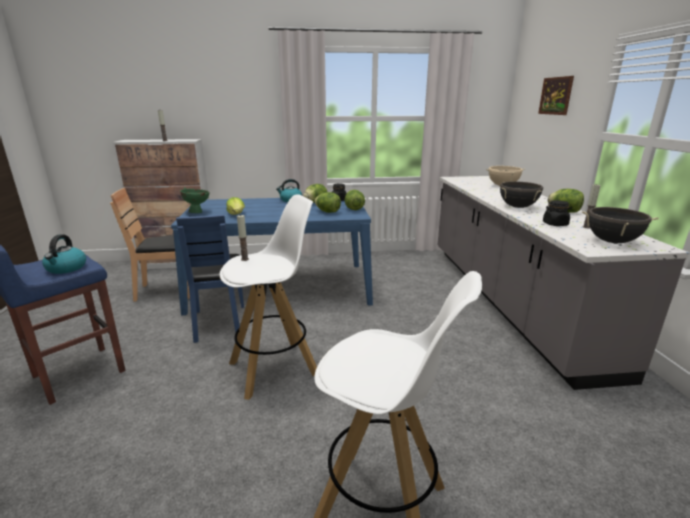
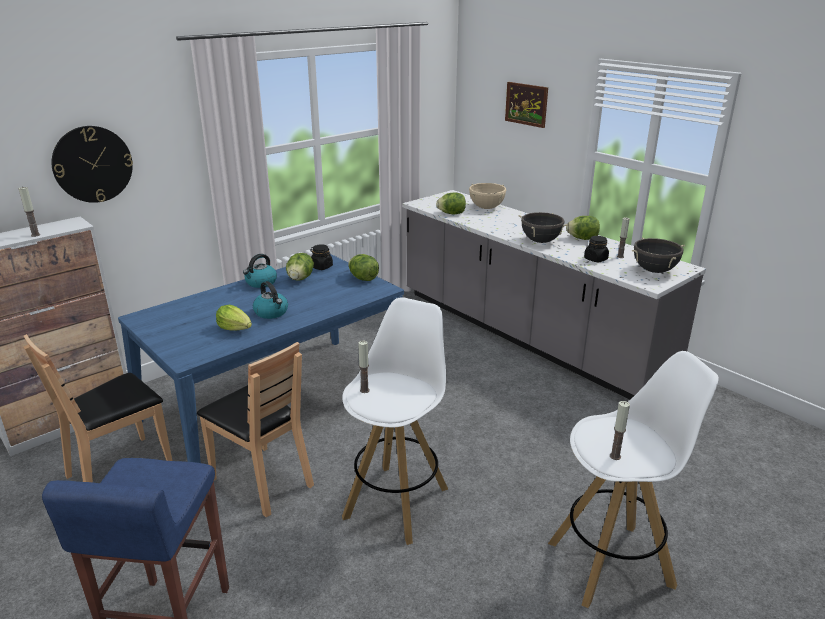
camera: 35 degrees left, 5 degrees up
(66, 268) = (169, 484): kettle -> kettle (271, 312)
(197, 212) = (168, 339): green bowl -> none
(213, 108) = (92, 164): none -> wall clock
(219, 322) = (263, 480): blue chair -> brown chair
(327, 212) = (341, 291): lettuce -> lettuce (451, 213)
(347, 367) = (615, 456): none -> candle

